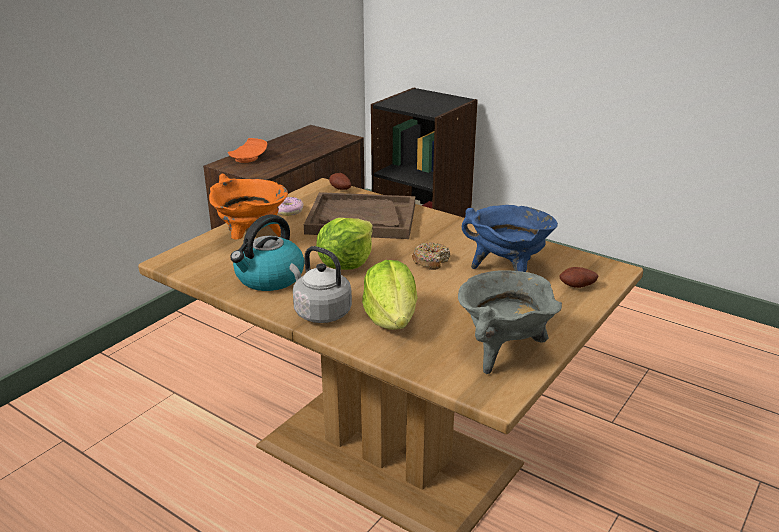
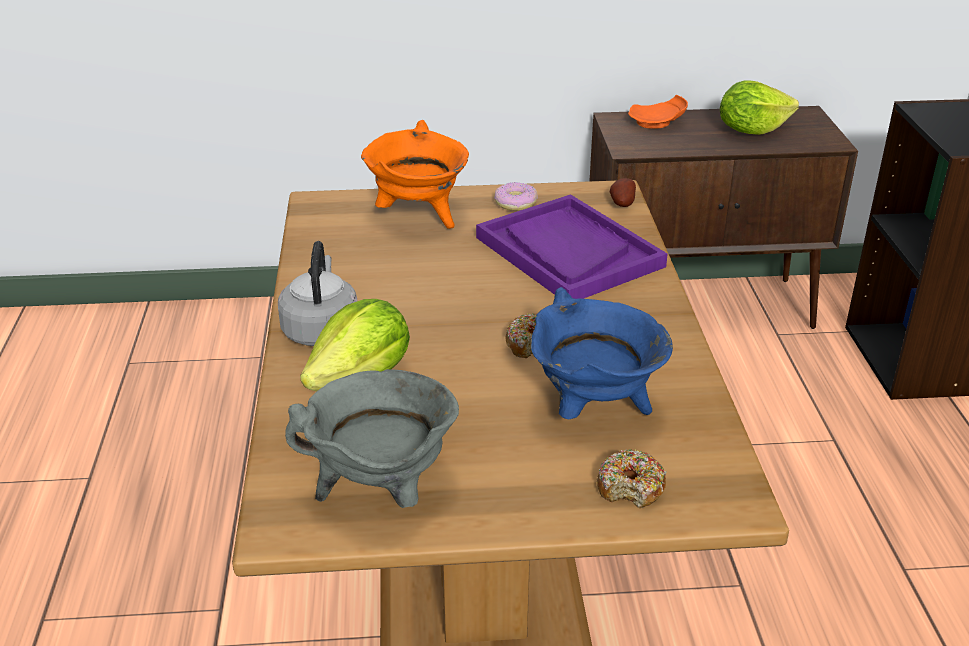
camera: 50 degrees right, 5 degrees up
(269, 278) = (352, 267): kettle -> none
(346, 263) = (446, 294): lettuce -> lettuce (751, 130)
(361, 219) = (568, 252): brown tray -> purple tray
(577, 287) = (631, 488): potato -> donut

